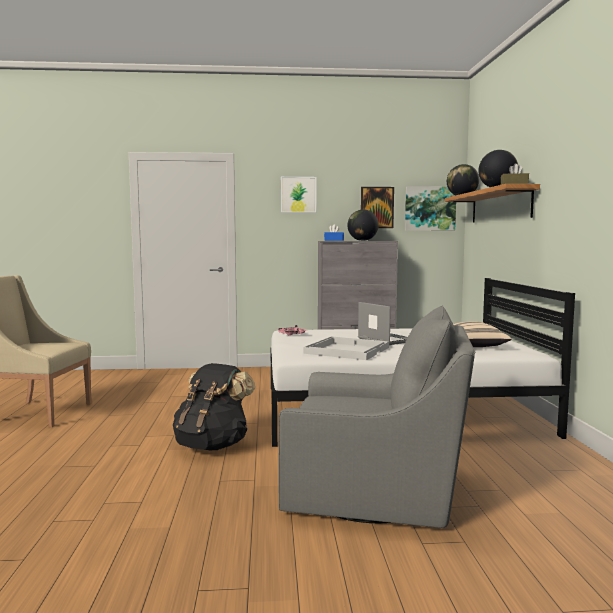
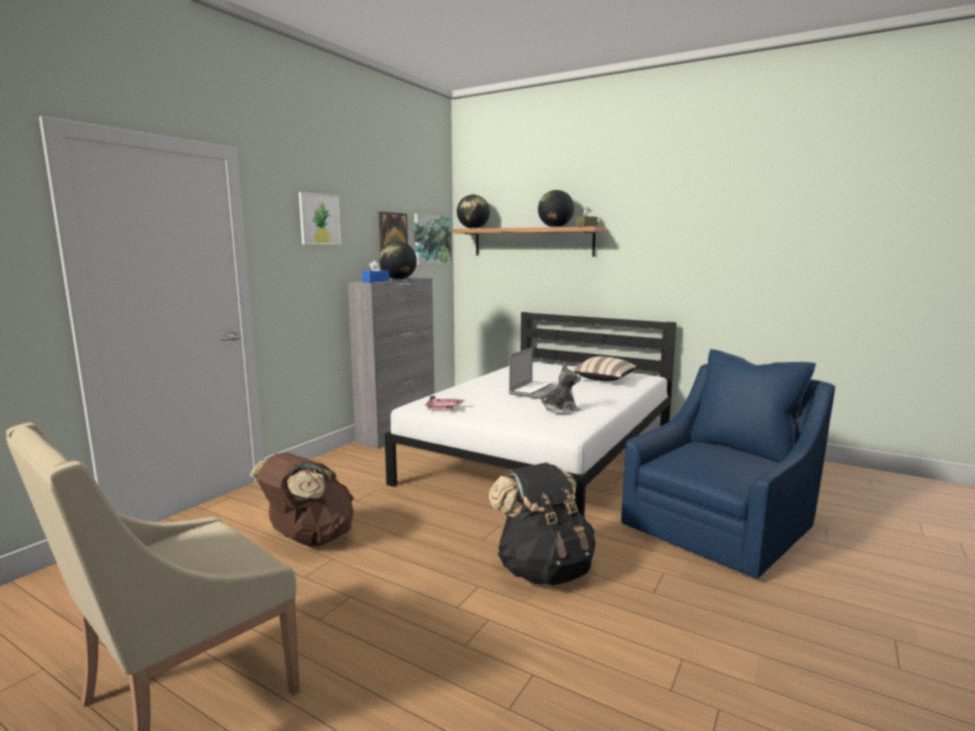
camera: 55 degrees left, 5 degrees up
(181, 392) = (309, 539): none -> brown backpack
(346, 350) = (560, 410): white tray -> plush toy
(377, 489) = (721, 526): grey armchair -> blue armchair
(384, 340) = (535, 391): laptop -> laptop turned 120 degrees clockwise

